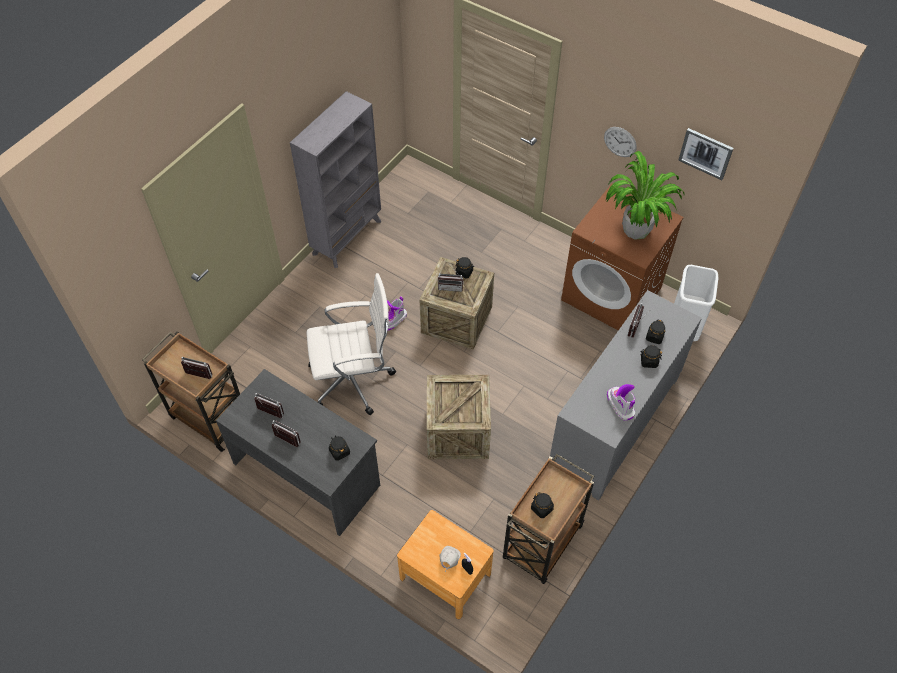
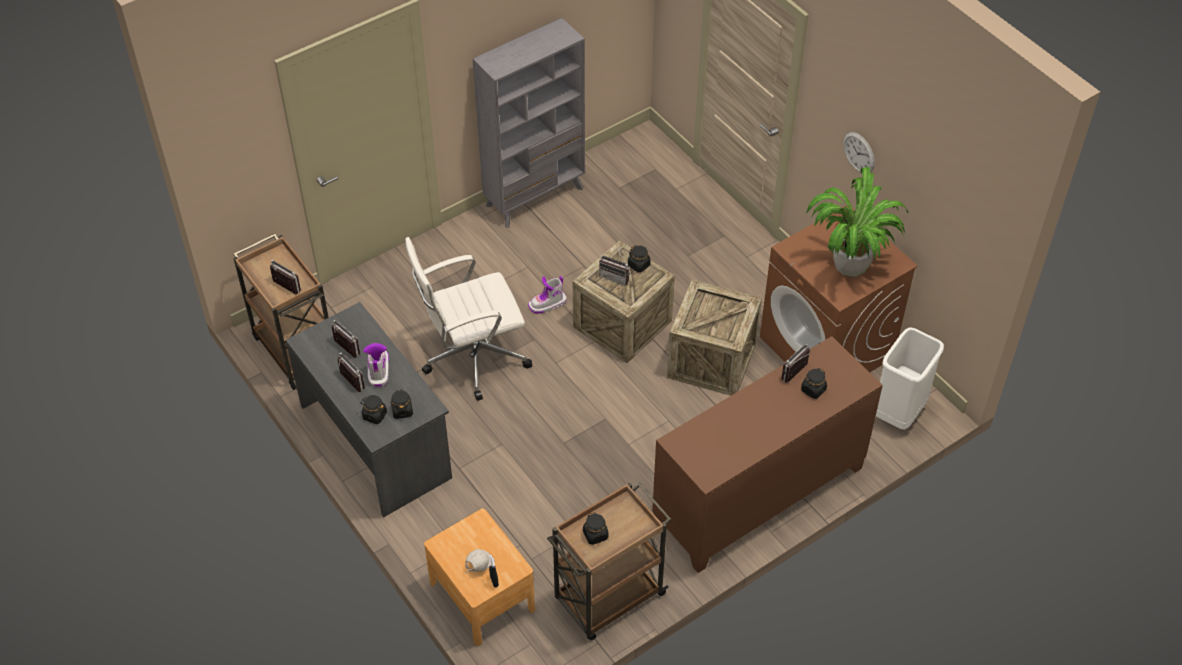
camera: 20 degrees right, 5 degrees down
(354, 380) = (472, 357): white office chair -> white office chair turned 150 degrees clockwise
(457, 432) = (566, 448): crate -> crate (711, 360)
(615, 424) = (759, 496): grey cabinet -> brown cabinet
(620, 405) = (734, 451): boot -> boot (378, 370)
(648, 361) = (792, 414): black jar -> black jar (374, 415)
(705, 153) = (941, 187): picture -> none

